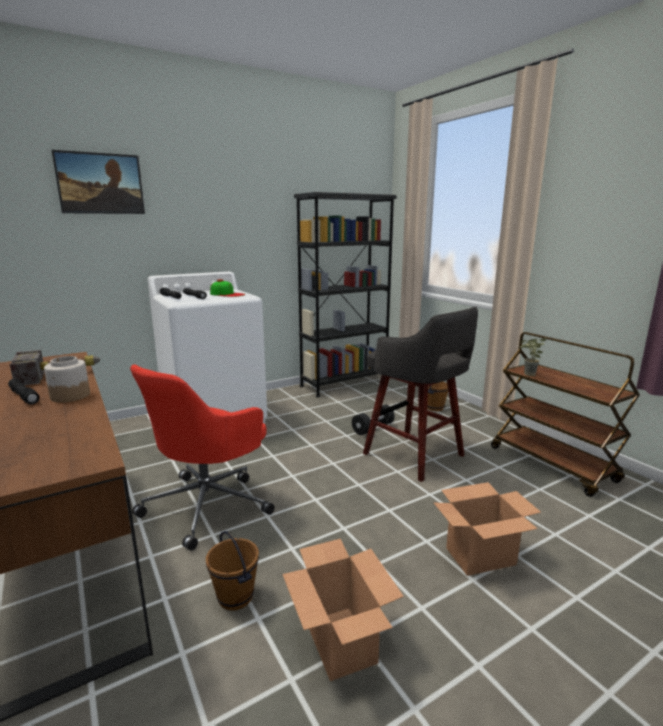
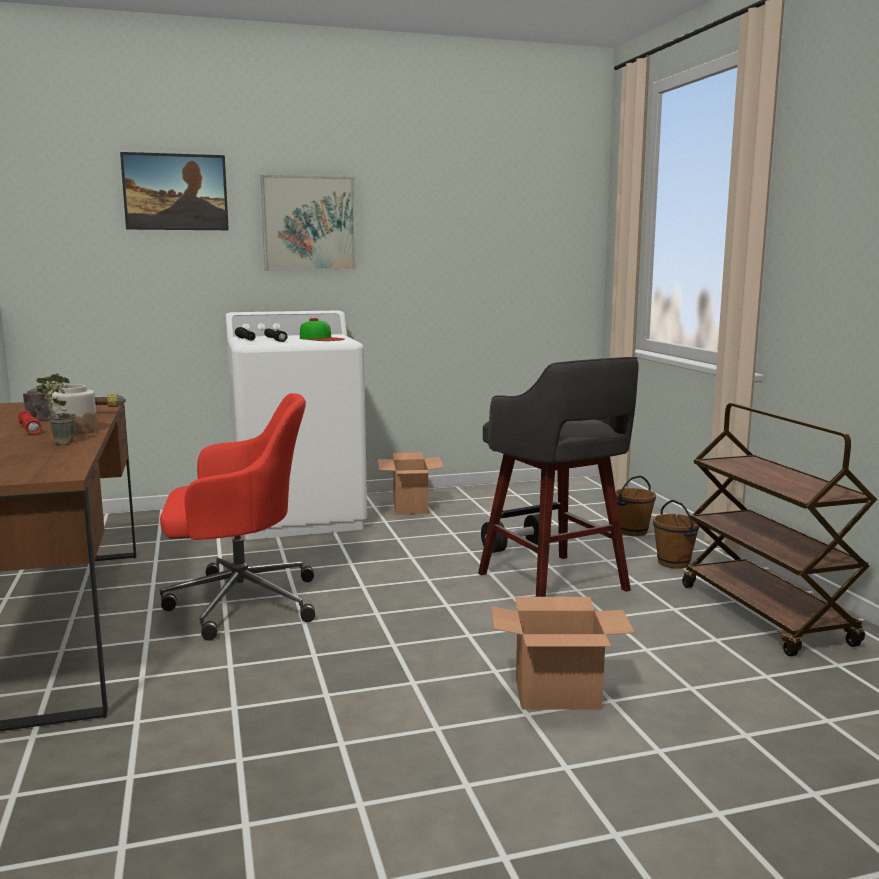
camera: 15 degrees right, 5 degrees down
(23, 396) = (29, 428): black flashlight -> red flashlight
(204, 209) = (309, 223): none -> picture
(209, 504) = (239, 602): red office chair -> red office chair turned 150 degrees counterclockwise
(236, 597) = (220, 687): brown bucket -> brown bucket (674, 563)
(341, 643) = (315, 741): cardboard box -> cardboard box (410, 507)
(344, 384) = (512, 492): black bookcase -> none
(527, 375) = (722, 467): potted plant -> potted plant (58, 443)

